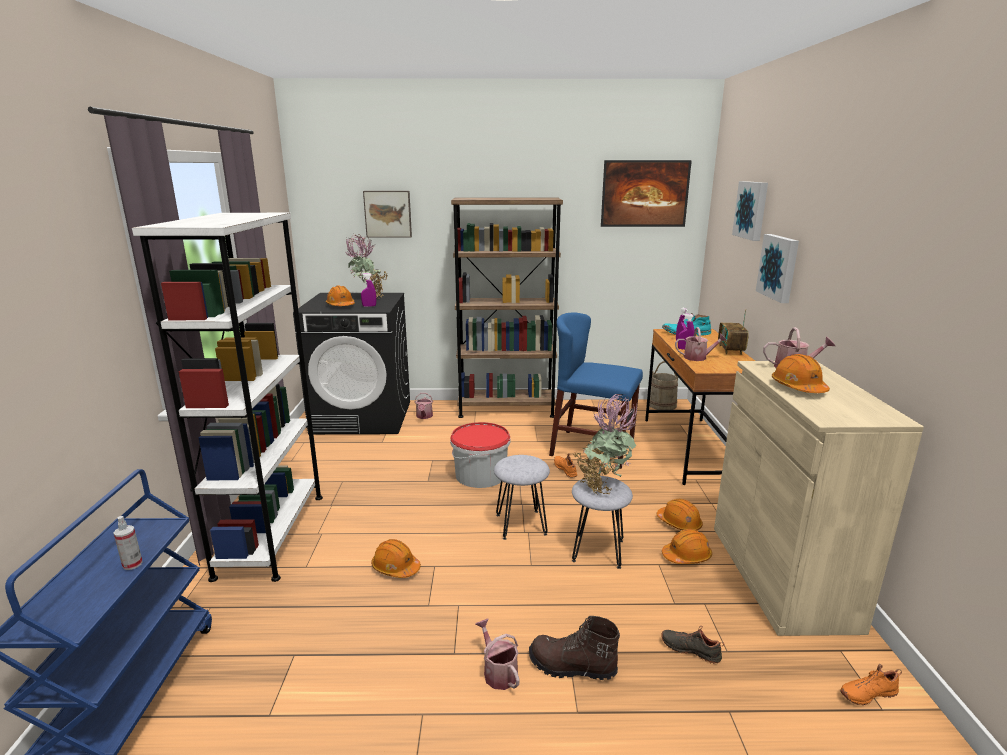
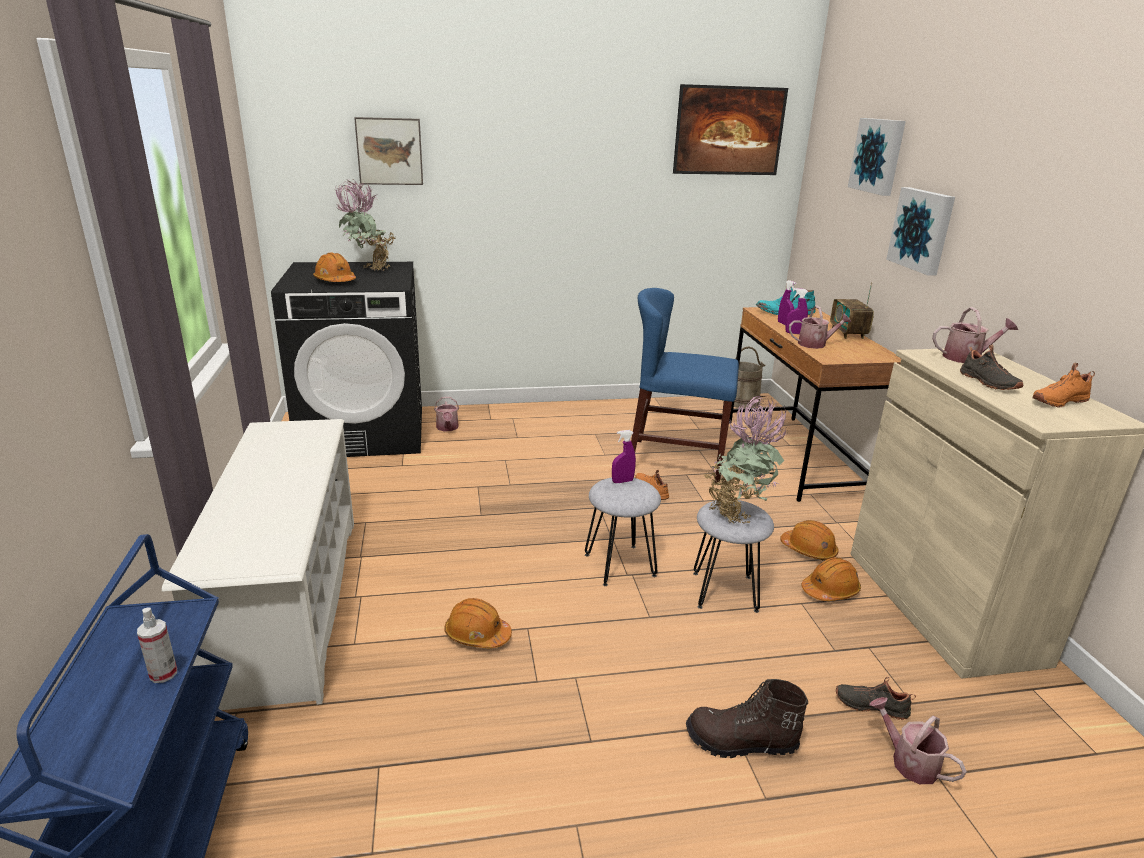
camera: 10 degrees left, 5 degrees up
(271, 534) = (290, 602): white bookcase -> white shoe rack
(369, 306) = (376, 281): purple spray bottle -> purple spray bottle (622, 481)
(481, 474) = (547, 502): bucket -> none
(498, 671) = (653, 758): watering can -> watering can (908, 761)
(506, 409) = (551, 414): brown bookcase -> none
(798, 387) = (987, 382): orange hard hat -> black shoe
(867, 693) = (1075, 736): orange shoe -> orange shoe (1057, 401)

